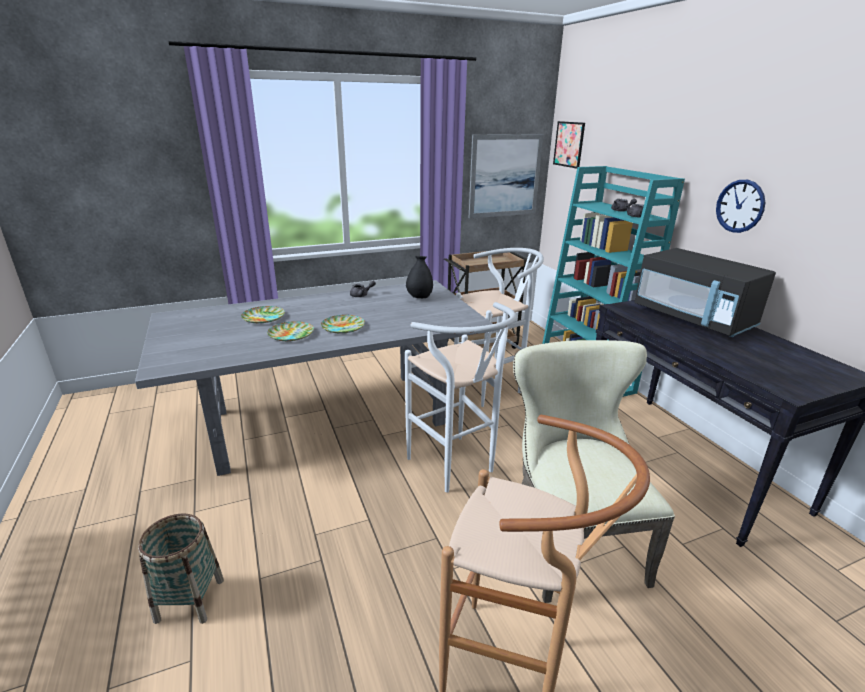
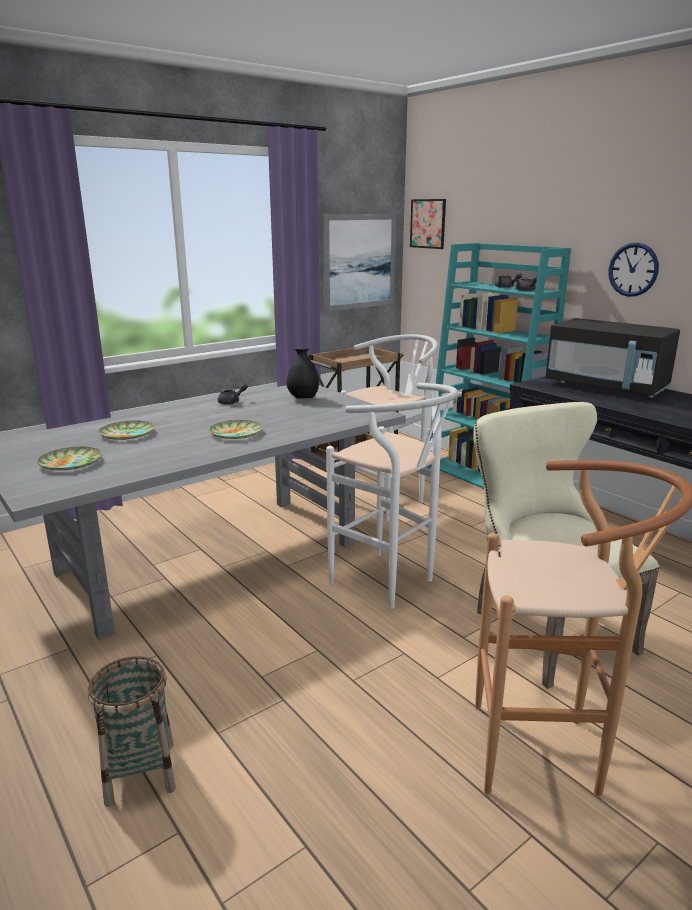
camera: 15 degrees left, 5 degrees down
(291, 334) = (178, 446): plate -> plate (71, 462)

